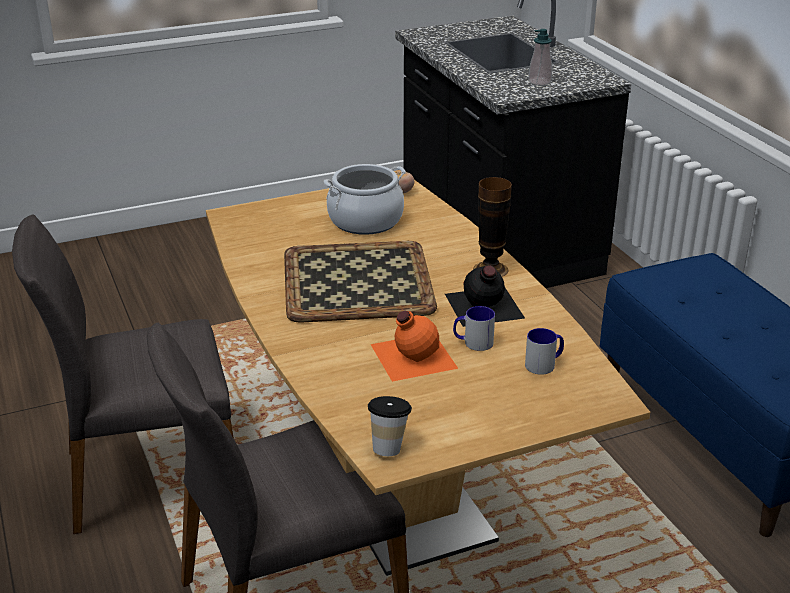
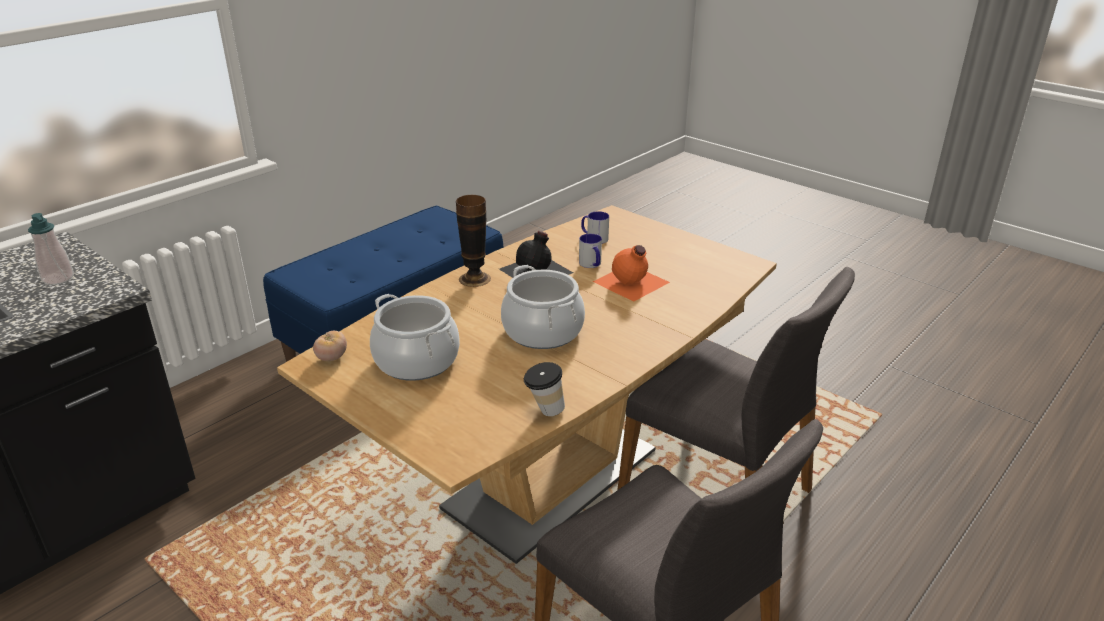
camera: 115 degrees left, 0 degrees up
(359, 281) = (542, 331): tray -> cooking pot
(389, 447) = (737, 267): cup -> cup (544, 411)

